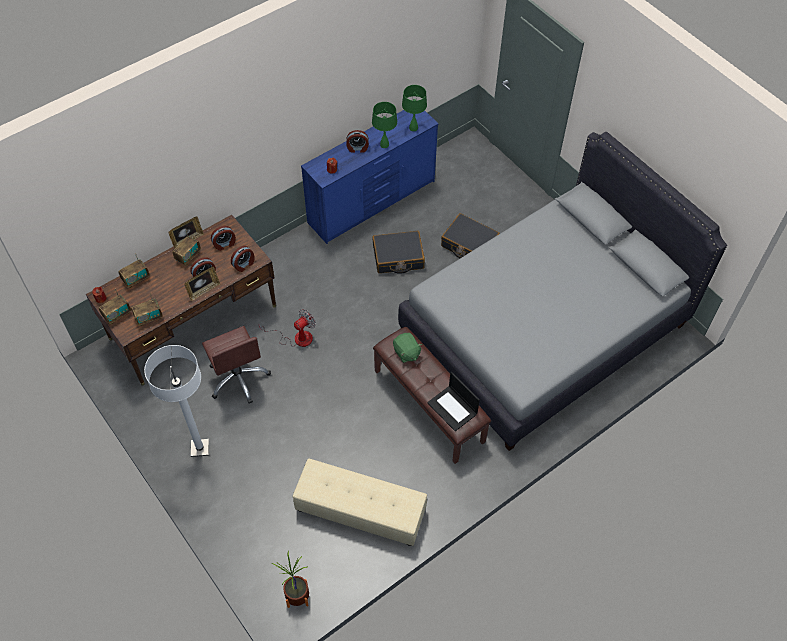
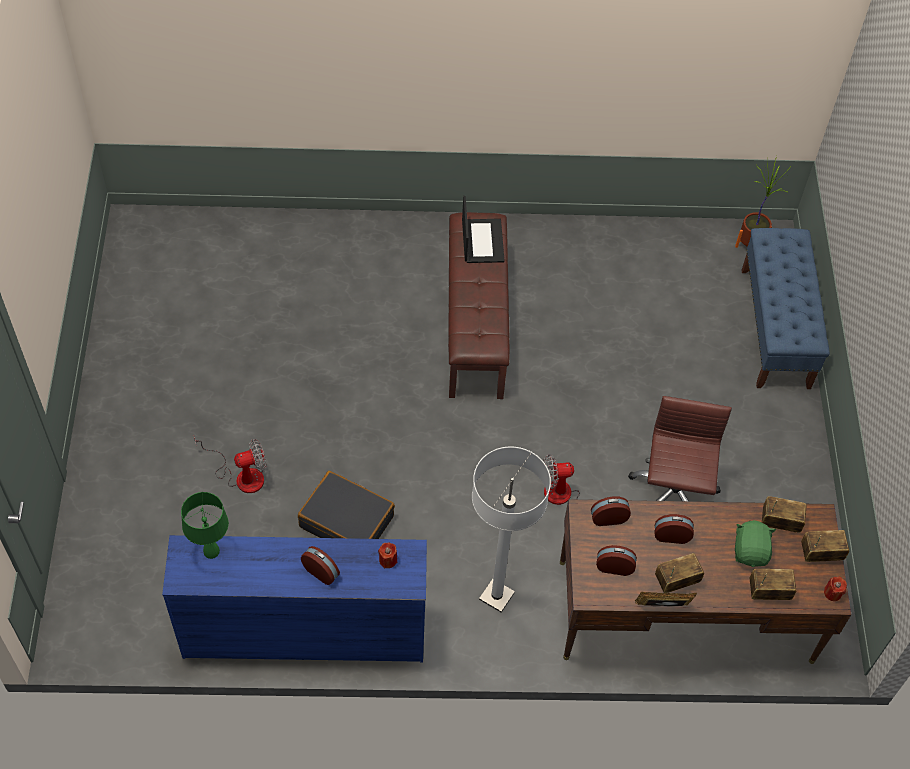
camera: 145 degrees left, 0 degrees up
(200, 448) = (769, 442): white floor lamp -> white floor lamp (496, 596)
(203, 290) = (685, 514): picture frame -> none
(240, 535) = (775, 328): none -> blue bench
(360, 510) = (633, 275): beige ottoman -> none
(384, 145) = (279, 551): green table lamp -> none
(406, 353) = (479, 325): green plush toy -> green plush toy (750, 551)
(469, 245) = (241, 476): black suitcase -> fan
(543, 327) = (266, 320): grey bed -> none

